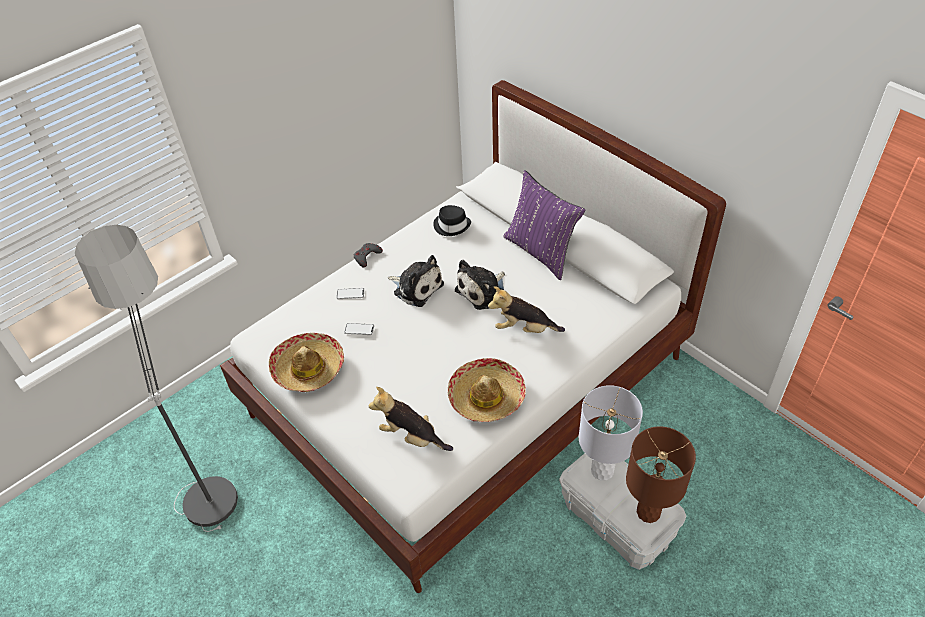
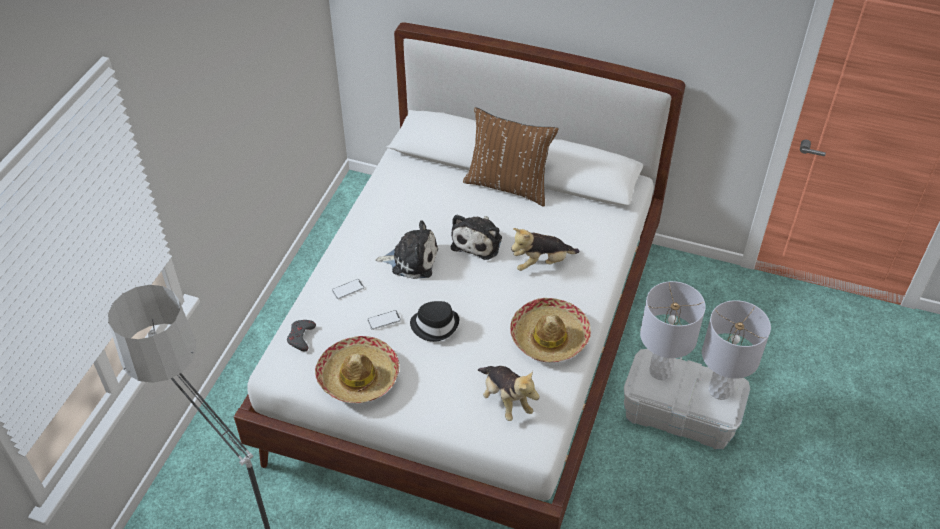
camera: 30 degrees left, 0 degrees up
(367, 256) = (338, 246): grey game controller -> grey game controller (301, 337)
(412, 436) = (505, 400): plush toy -> plush toy turned 120 degrees counterclockwise
(452, 225) = (404, 187): black hat -> black hat (435, 325)
(541, 252) = (508, 185): purple pillow -> brown pillow
(648, 512) = (719, 390): brown table lamp -> grey table lamp

